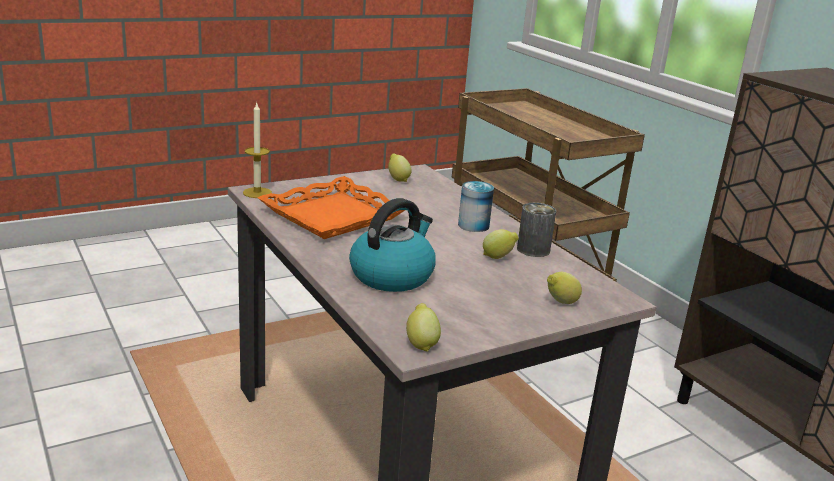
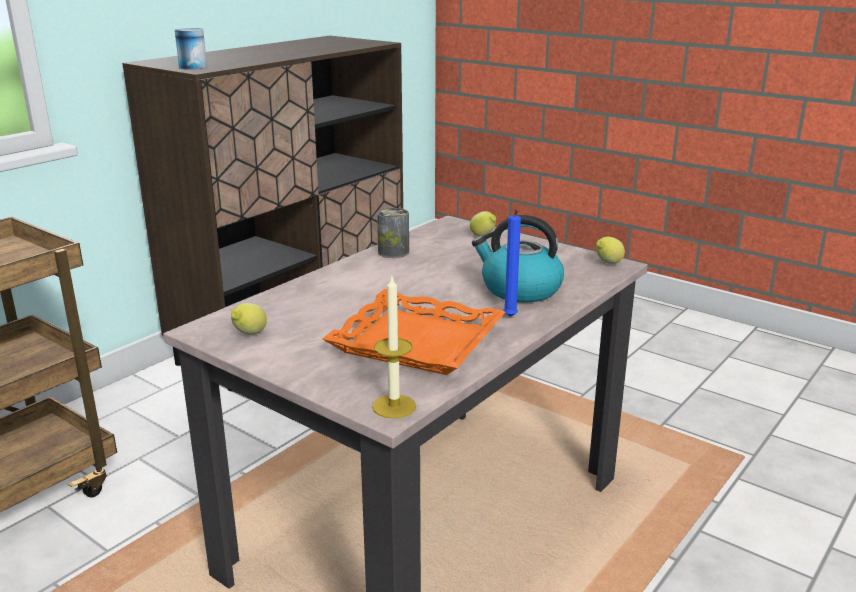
camera: 110 degrees left, 0 degrees up
(338, 254) = (510, 317): none -> blue candle
(473, 225) = (363, 278): can -> can (193, 67)
(498, 258) = (428, 261): lemon -> none

